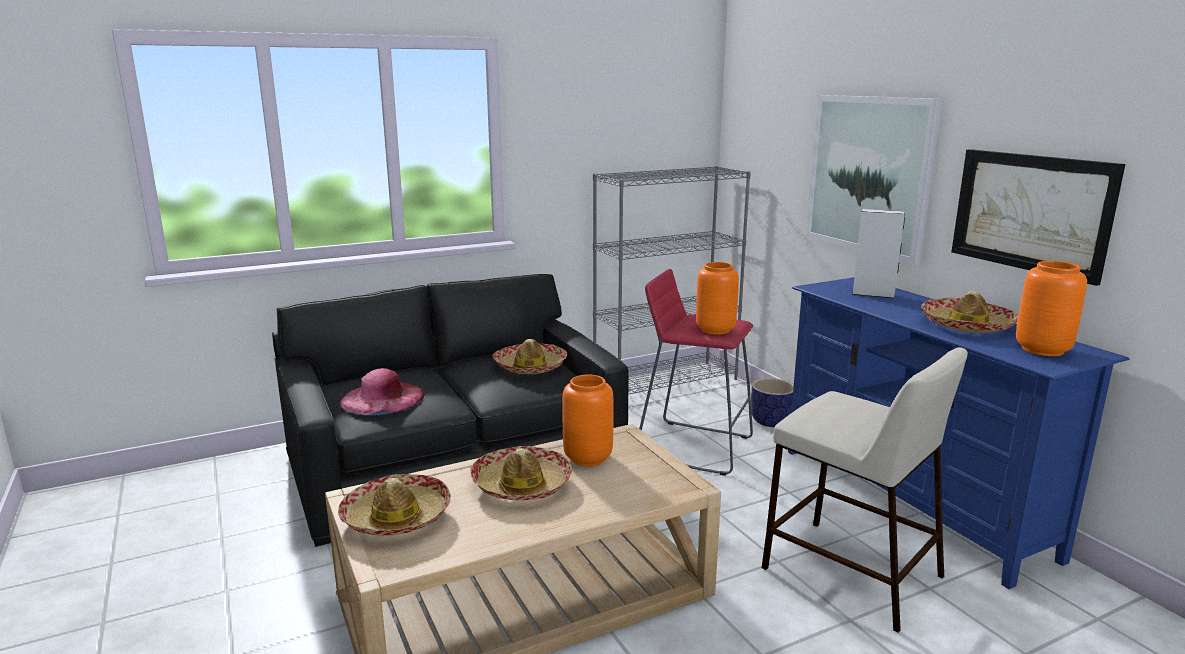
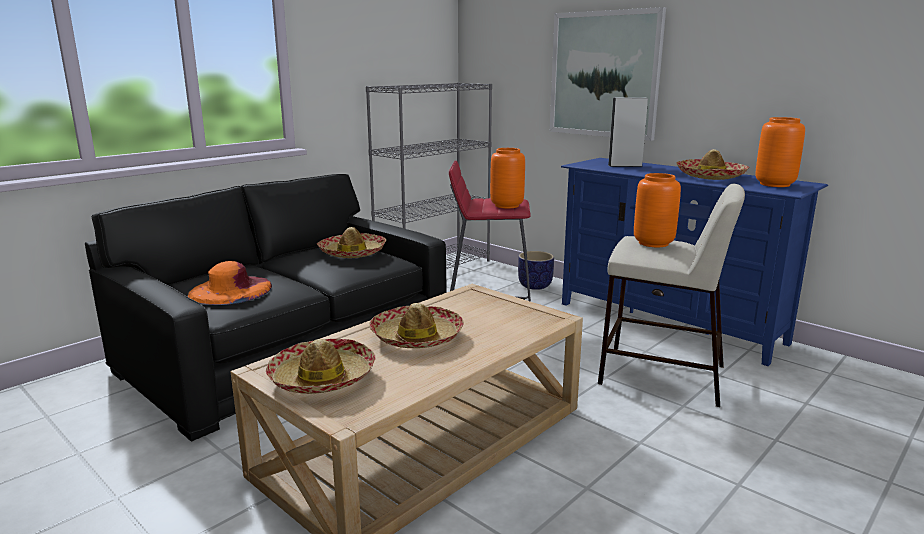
camera: 20 degrees left, 0 degrees up
(382, 398) = (230, 290): pink hat -> orange hat
(588, 457) = (456, 310): orange vase -> orange vase (653, 243)
(1031, 212) = (745, 88): picture -> none

